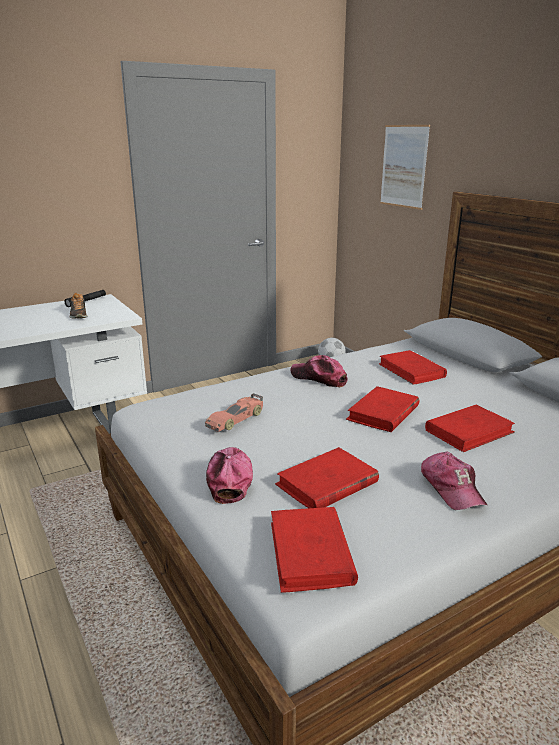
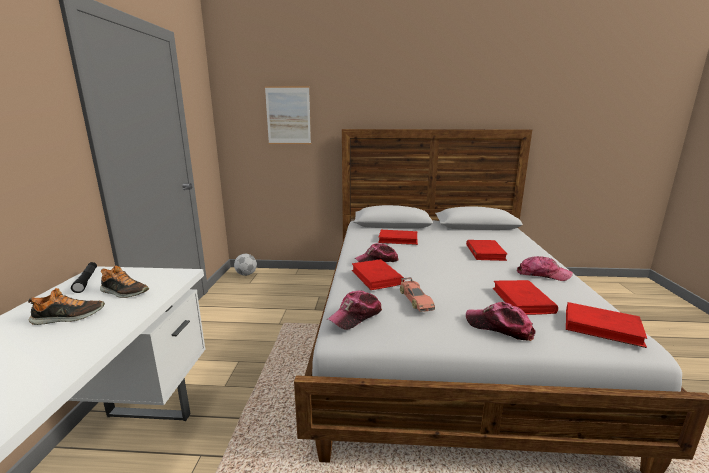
camera: 55 degrees left, 5 degrees down
(35, 318) = (68, 317): none -> shoe
(169, 403) = (355, 316): none -> cap
(383, 413) = (447, 261): red book -> red book (376, 277)

